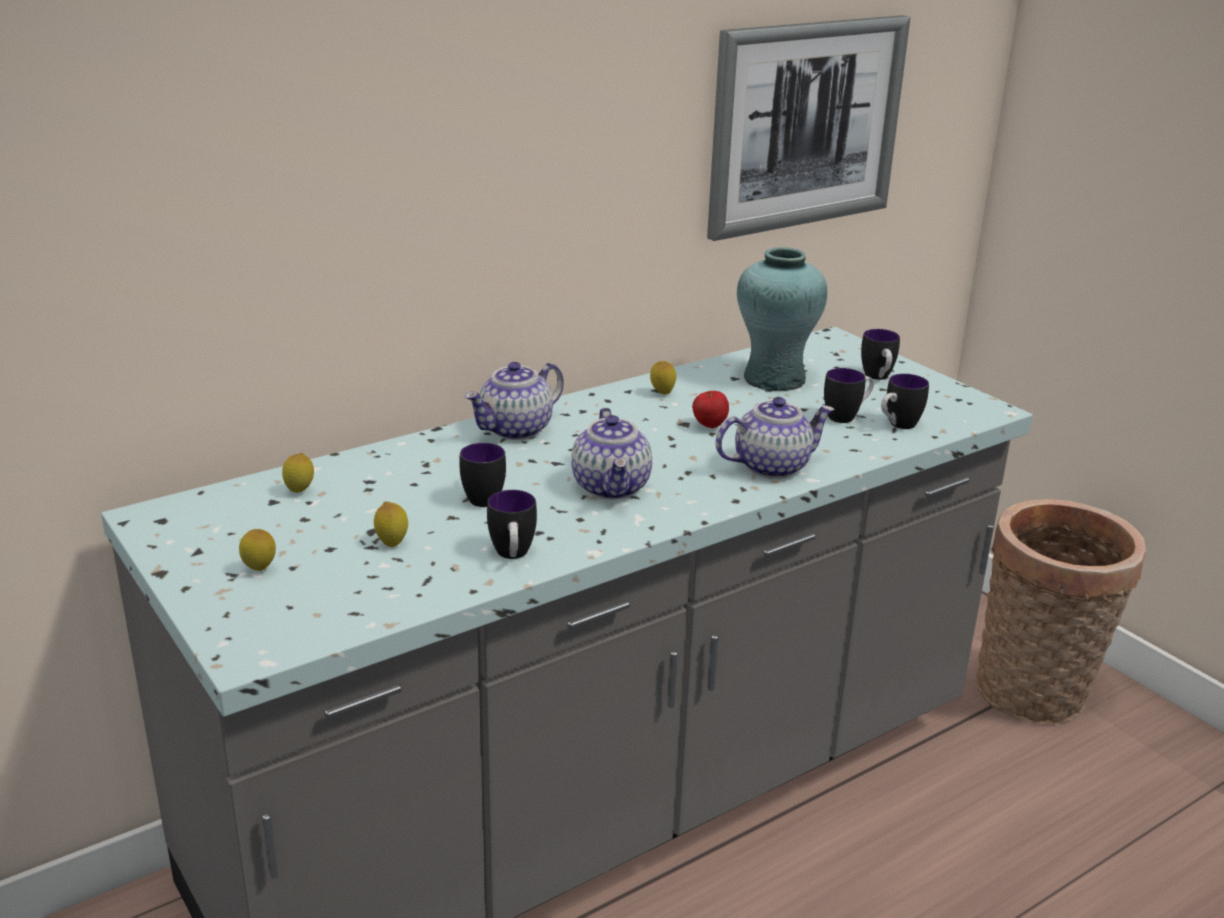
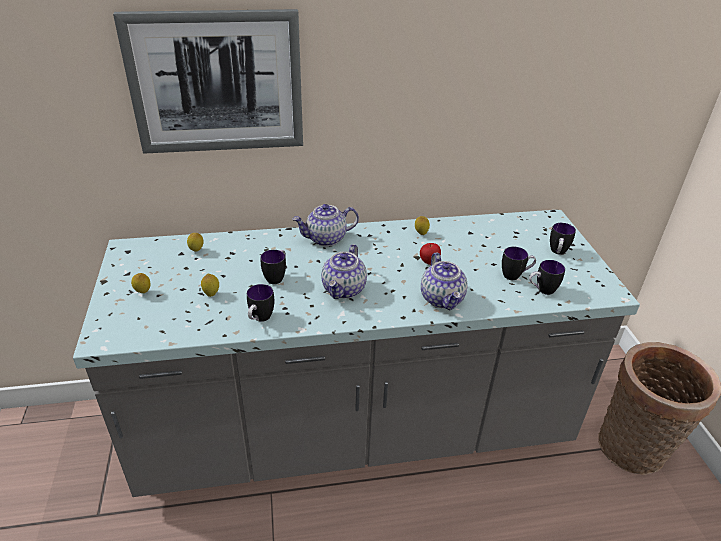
camera: 25 degrees right, 10 degrees up
(772, 466) = (442, 299): teapot -> teapot turned 75 degrees clockwise
(773, 379) = (492, 238): turquoise vase -> none
(806, 125) = (554, 87): picture -> picture (217, 83)

